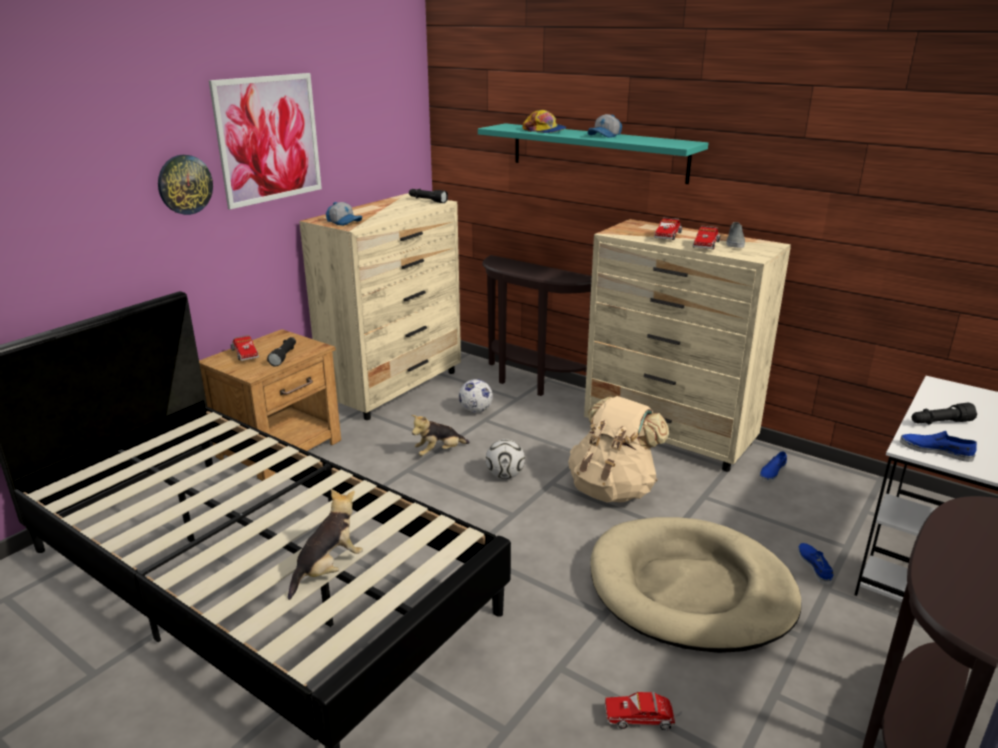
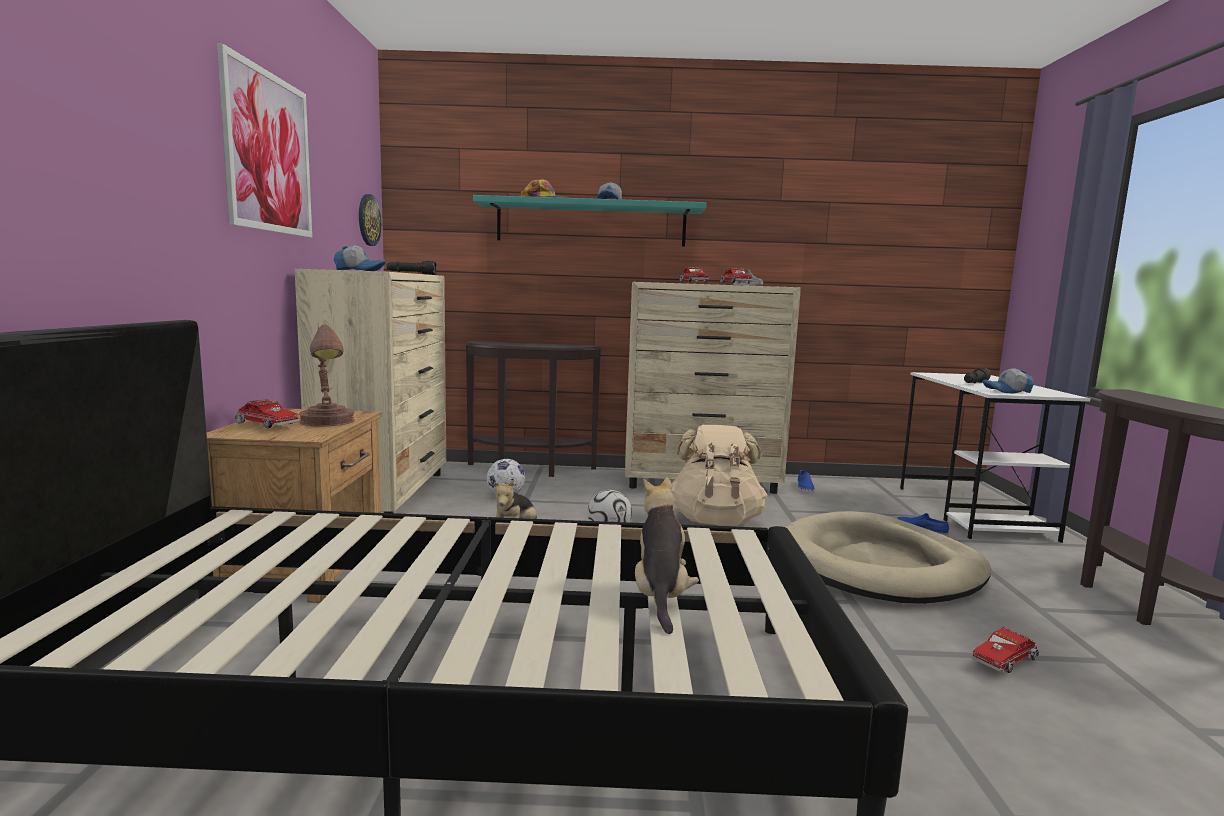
camera: 35 degrees left, 15 degrees down
(184, 184) = (187, 168): wall clock -> wall clock (368, 220)
(284, 356) = (328, 422): black flashlight -> brown table lamp
(935, 451) = (1007, 391): blue shoe -> cap

